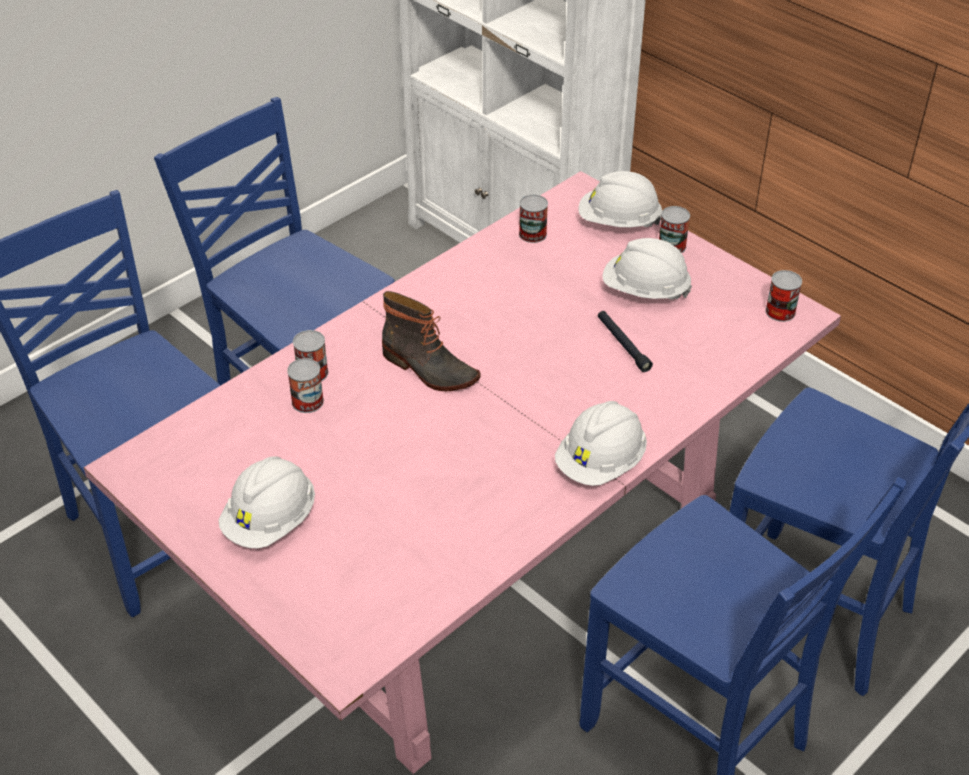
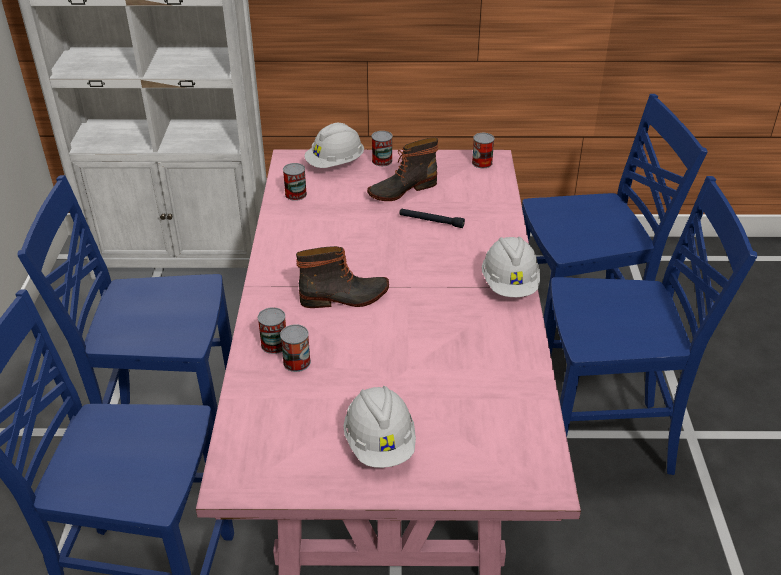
camera: 45 degrees left, 5 degrees down
(644, 291) = (401, 189): white hard hat -> boot

